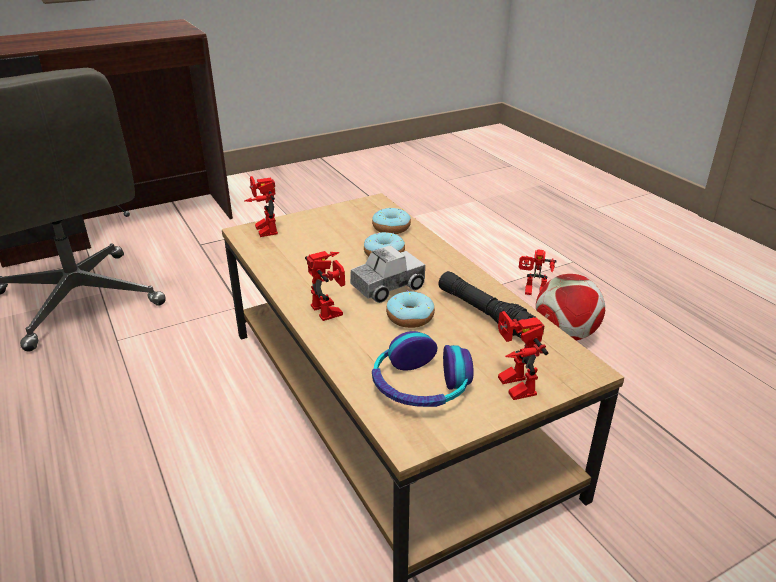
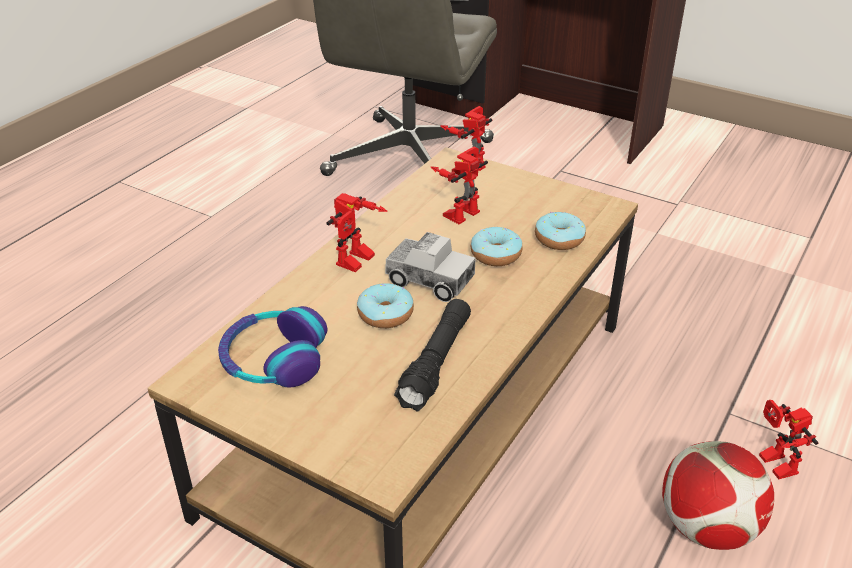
camera: 60 degrees right, 5 degrees up
(510, 385) = (314, 421): toy robot -> toy robot (459, 211)

